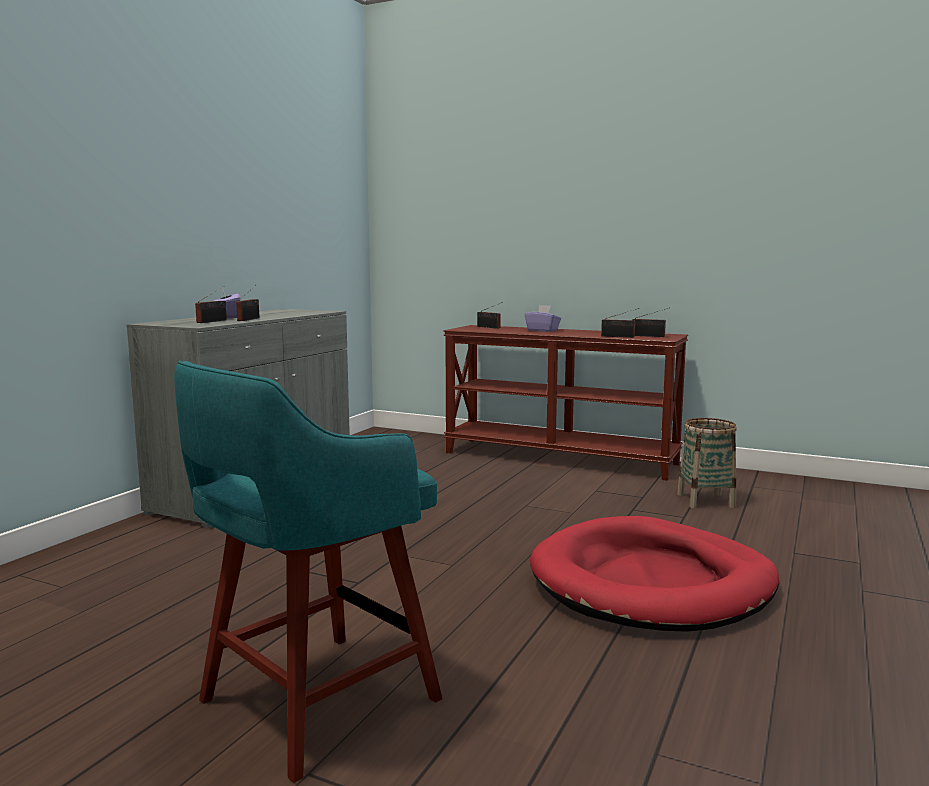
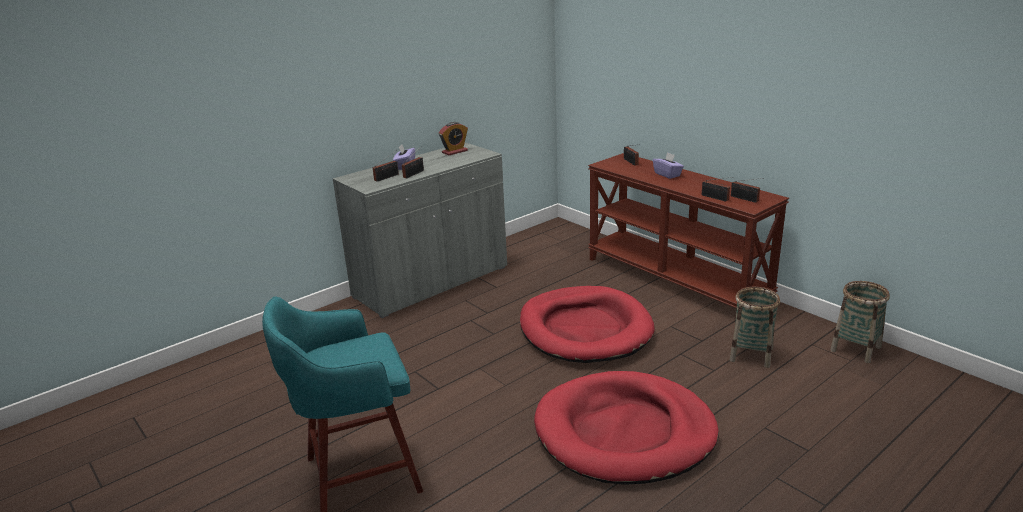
camera: 25 degrees right, 15 degrees up
(281, 311) = (454, 151): none -> alarm clock
(501, 504) = (585, 329): none -> red dog bed
(795, 484) = (855, 349): none -> basket

